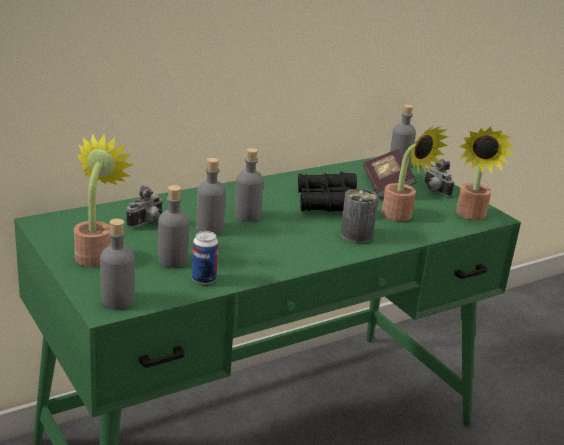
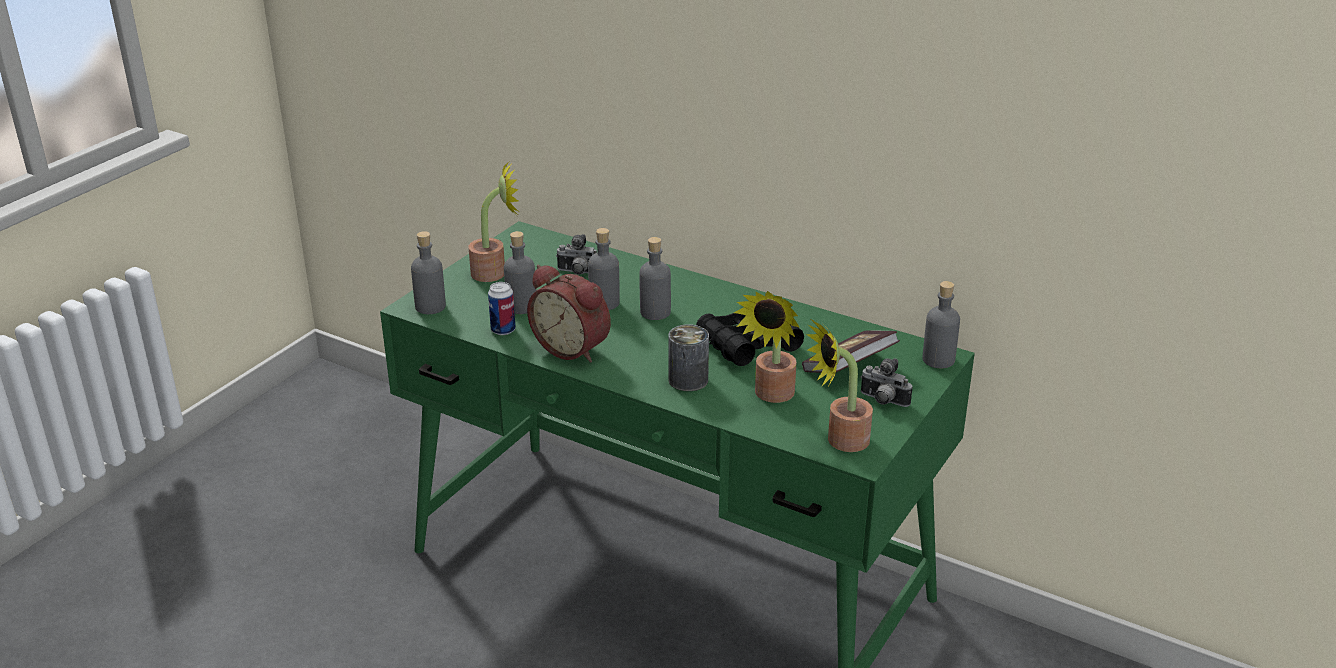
camera: 65 degrees right, 5 degrees up
(266, 260) = (573, 348): none -> alarm clock
(434, 191) = (882, 401): camera -> camera turned 90 degrees counterclockwise

